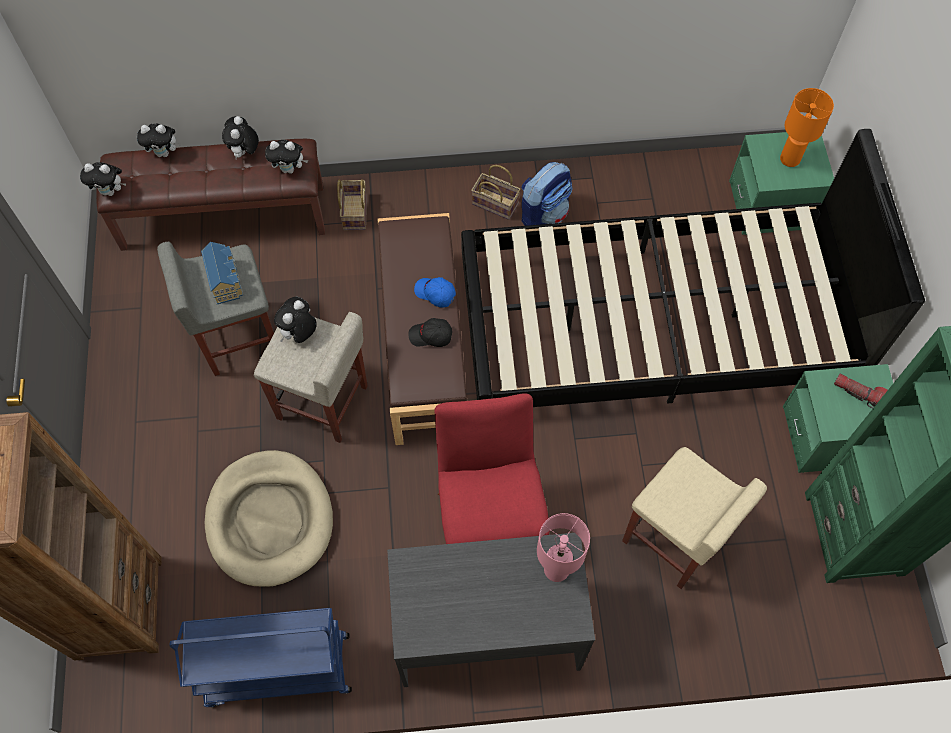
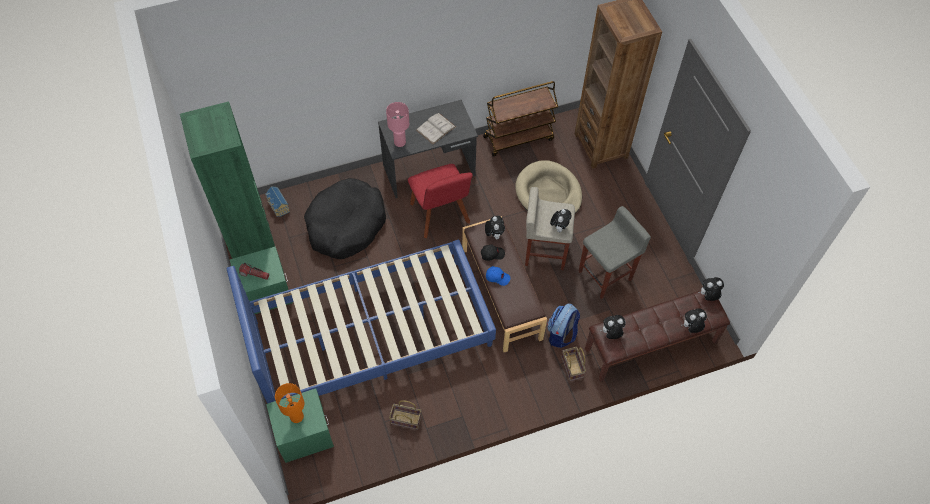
camera: 165 degrees right, 5 degrees down
(226, 280) = (610, 246): toy house -> toy house (278, 206)
(244, 152) = (643, 338): plush toy -> plush toy (494, 234)
(277, 671) = (518, 137): blue cart -> brown cart
(471, 589) = (436, 128): none -> white book
(496, 203) = (485, 394): basket -> basket (405, 420)
(544, 213) = (452, 394): backpack -> backpack (561, 334)
(654, 326) = (370, 334): black bed -> blue bed
(674, 540) = (346, 225): beige stool -> black dog bed

